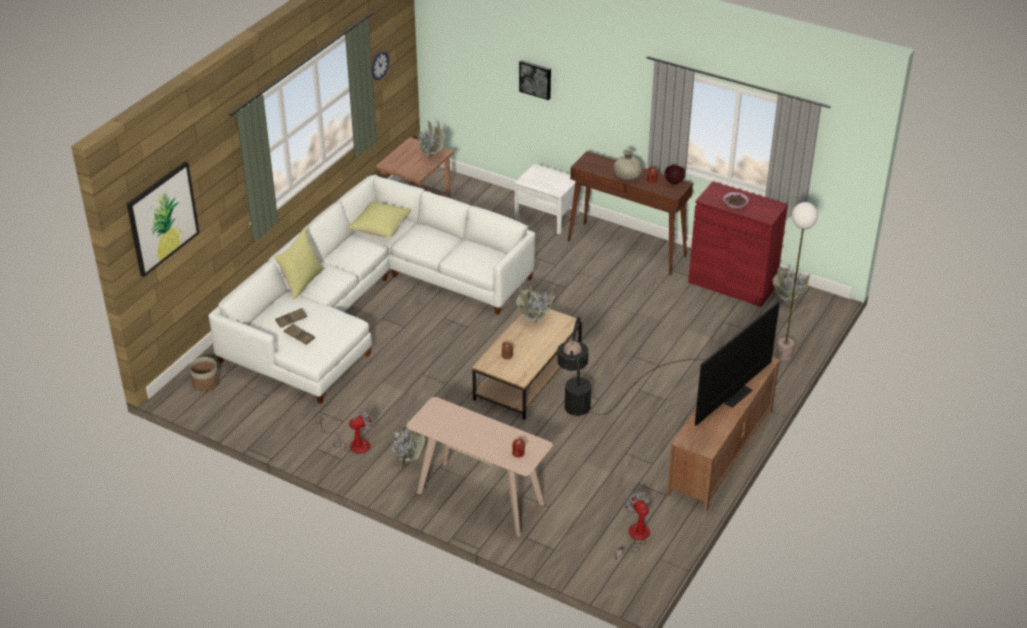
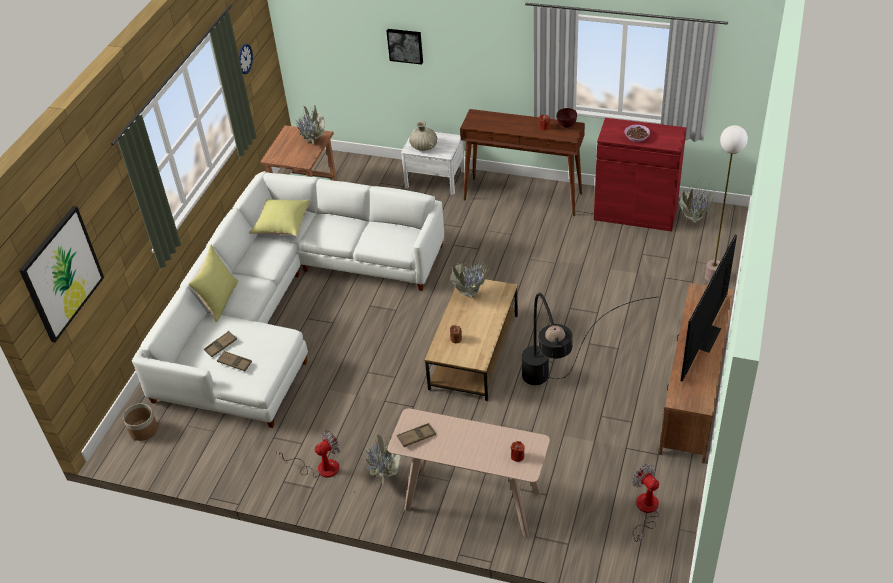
camera: 10 degrees left, 5 degrees up
(435, 420) = (416, 437): none -> brown tray
(627, 176) = (519, 128): beige vase -> beige vase (423, 147)

